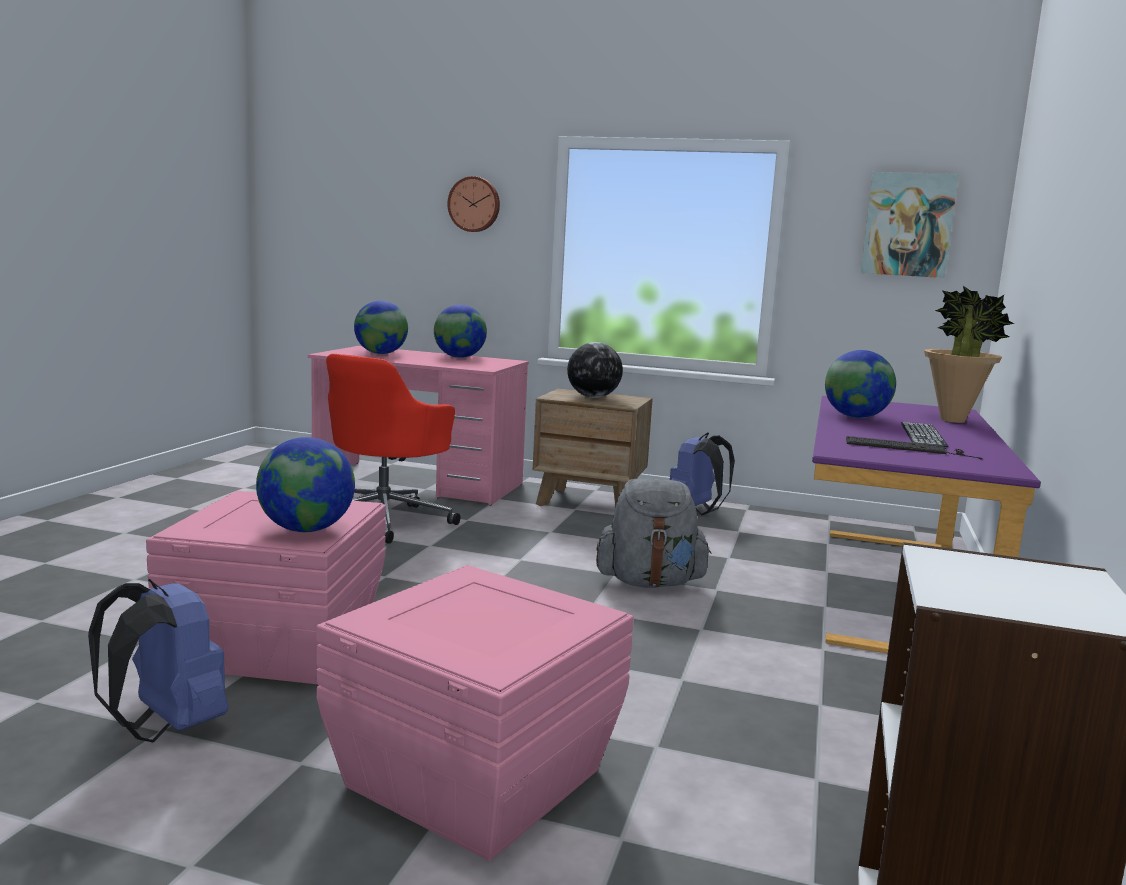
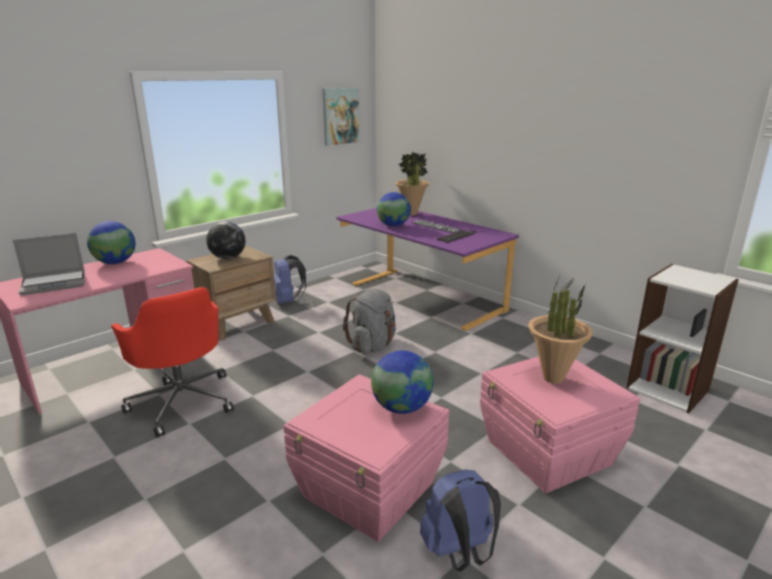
camera: 60 degrees left, 10 degrees up
(381, 353) = (55, 283): globe -> laptop
(474, 204) = (66, 133): wall clock -> none
(497, 613) = (553, 378): none -> potted plant

